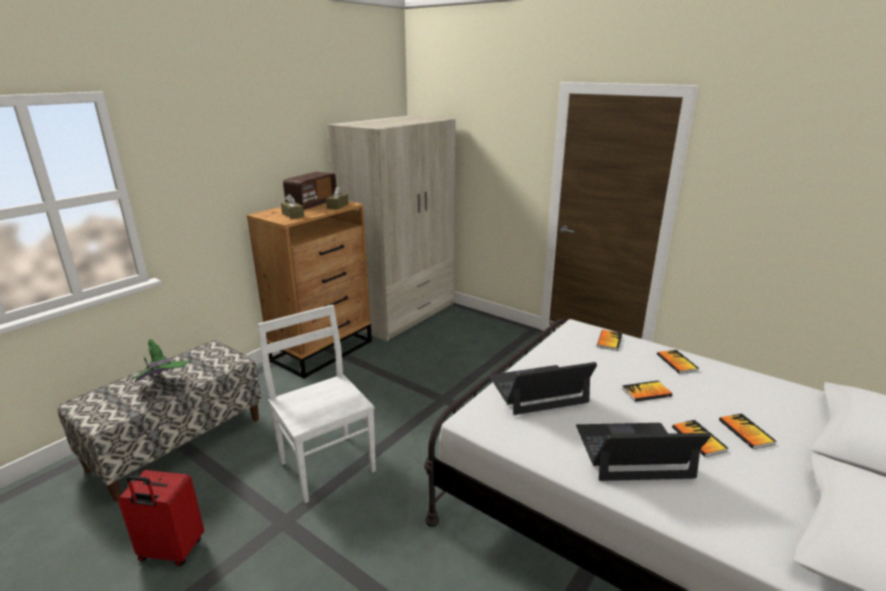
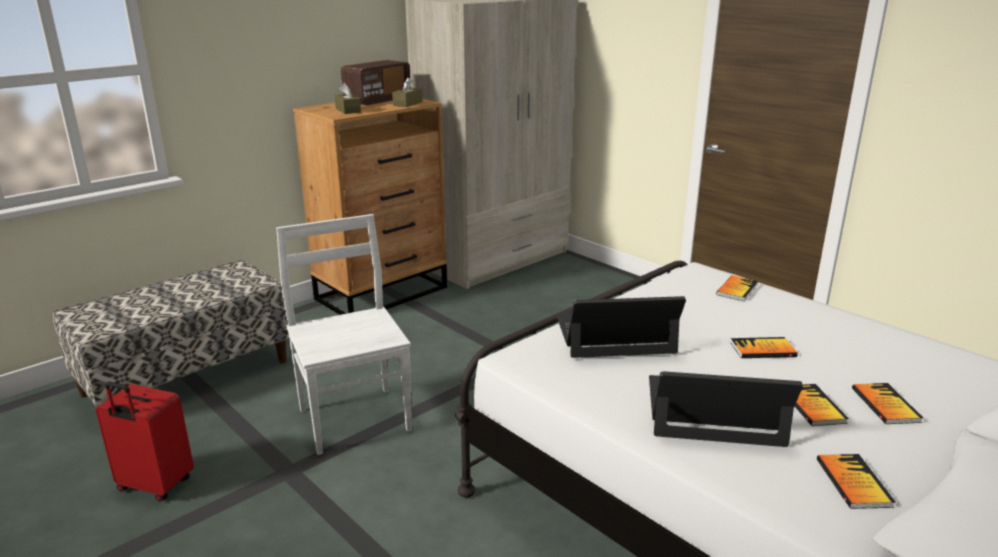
camera: 10 degrees right, 0 degrees up
(164, 386) = (172, 302): green hat -> none
(677, 362) = (823, 320): book -> book (853, 482)

